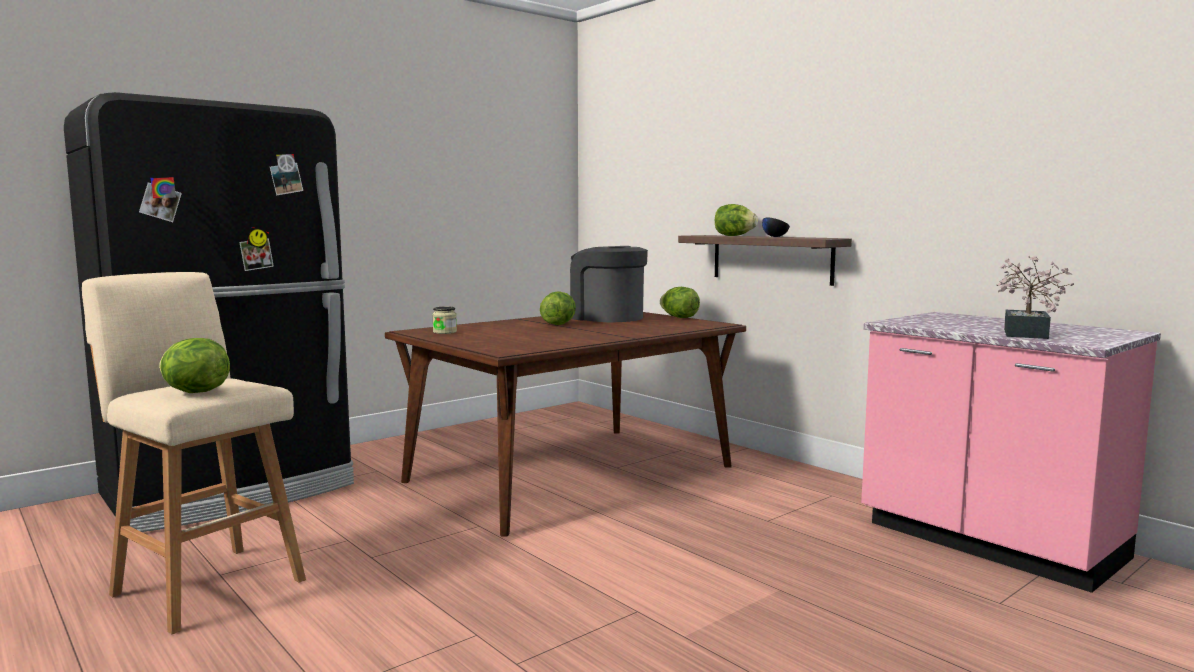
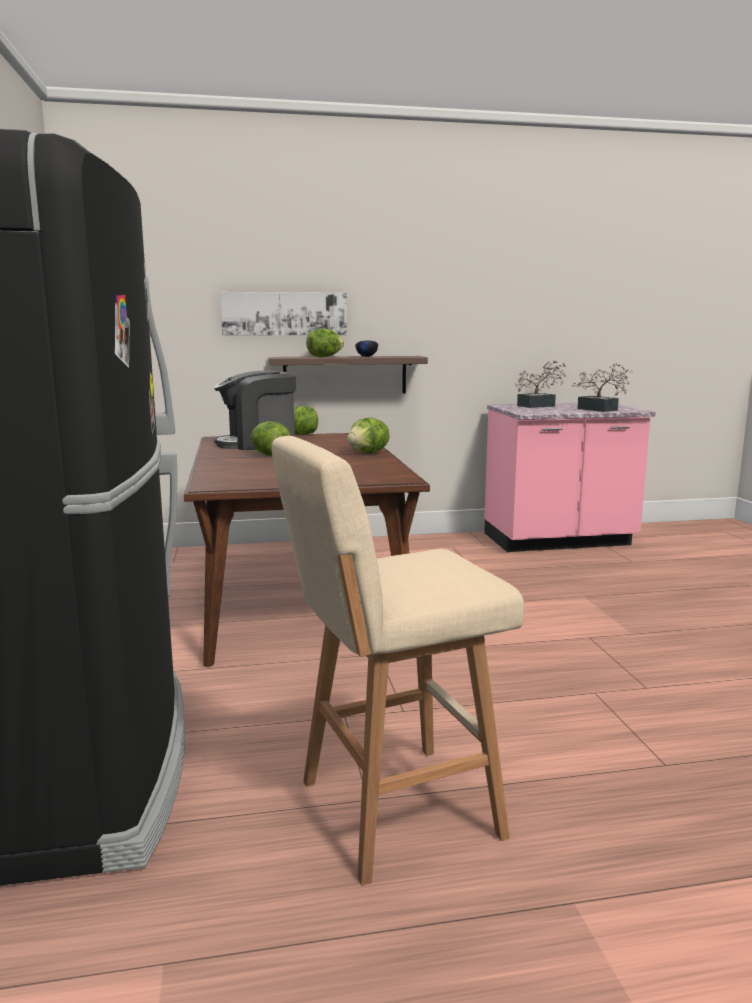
camera: 60 degrees left, 5 degrees up
(194, 392) = (455, 572): lettuce -> lettuce (369, 453)
(444, 332) = (245, 480): jar -> none
(719, 189) = (284, 314): none -> picture
(985, 320) = (539, 406): none -> potted plant

